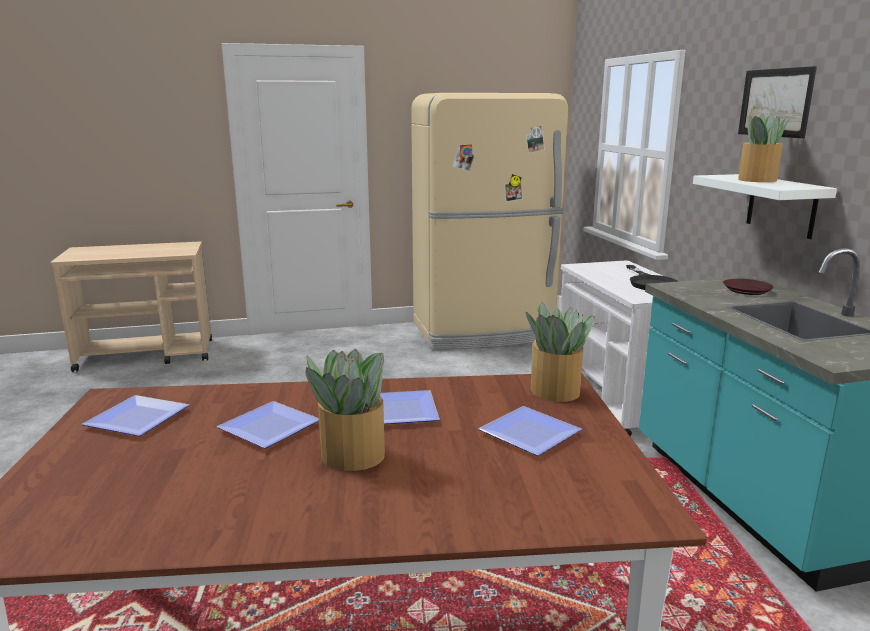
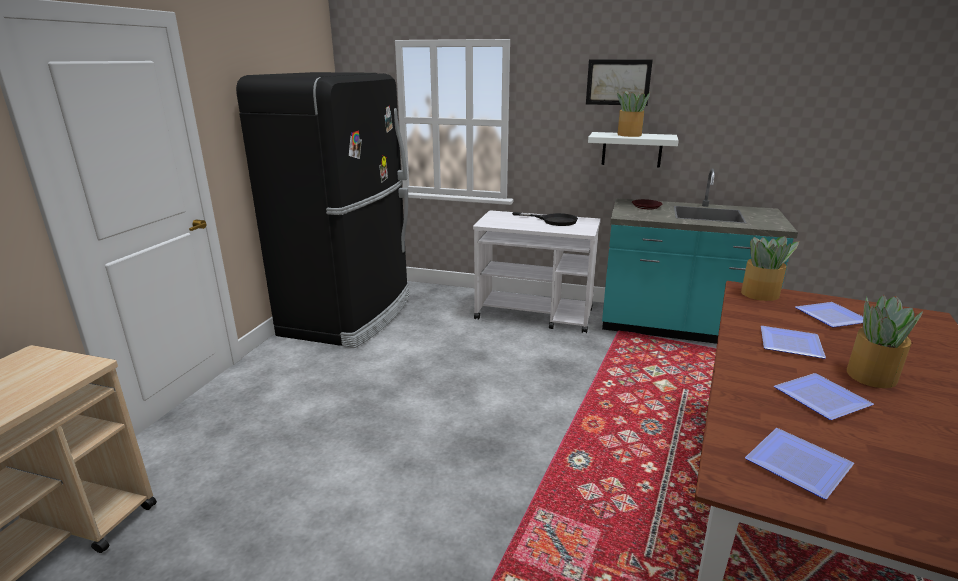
camera: 60 degrees left, 5 degrees up
(484, 332) = (350, 314): beige fridge -> black fridge

